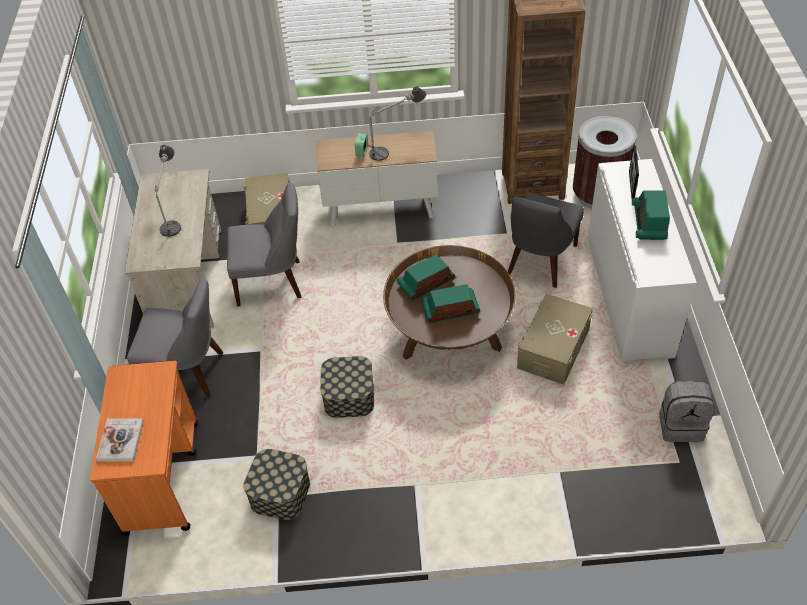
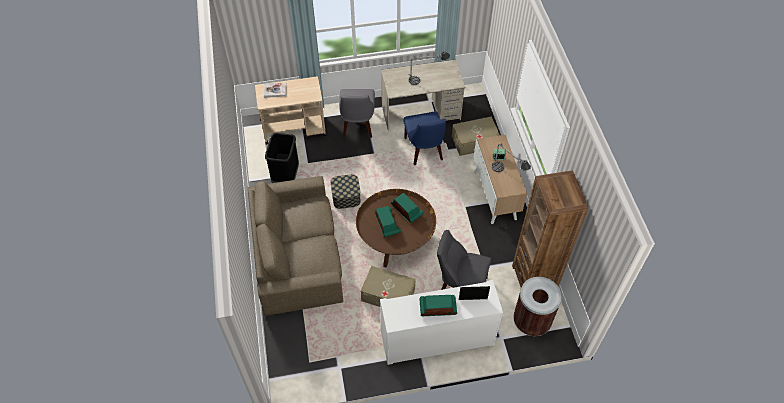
camera: 80 degrees right, 5 degrees up
(162, 476) = (294, 129): orange cart -> beige cart
(273, 282) = (424, 150): grey chair -> blue chair
(280, 493) = (286, 176): storage box -> black trash can
(466, 475) = (298, 255): none -> brown sofa
(681, 425) = (335, 365): grey backpack -> none

